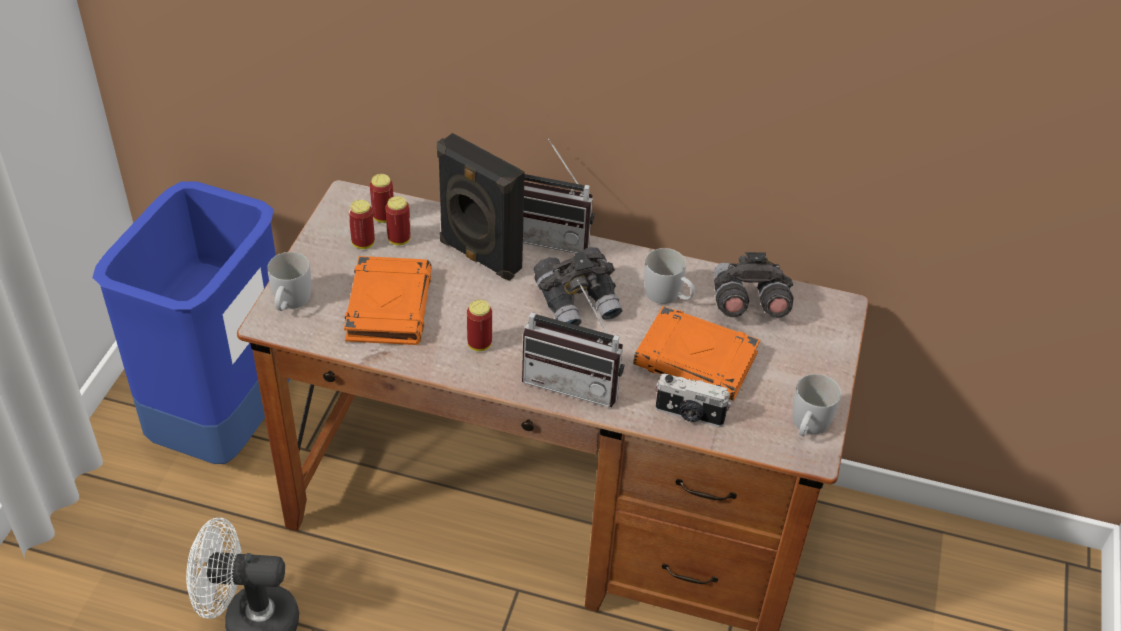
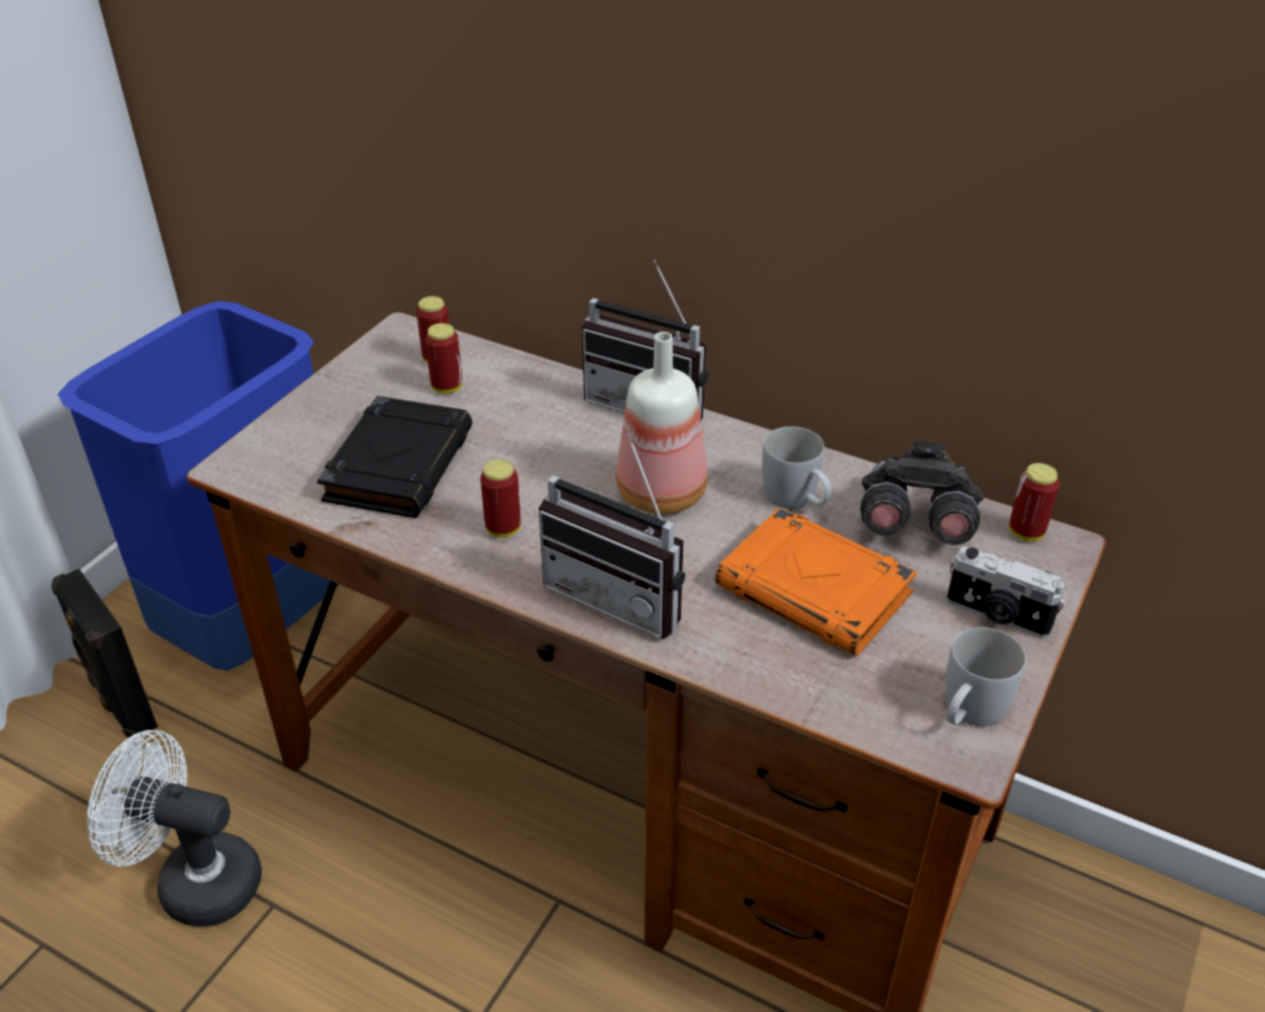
camera: 15 degrees right, 5 degrees down
(290, 303) = (271, 445): white mug -> none
(363, 243) = (398, 386): can -> can (1026, 532)
(388, 305) = (399, 464): orange book -> black book
(478, 256) = (544, 419): black speaker -> black speaker (121, 705)
(578, 302) = (663, 492): grey binoculars -> bottle
(689, 415) = (781, 668): camera -> camera (997, 616)

